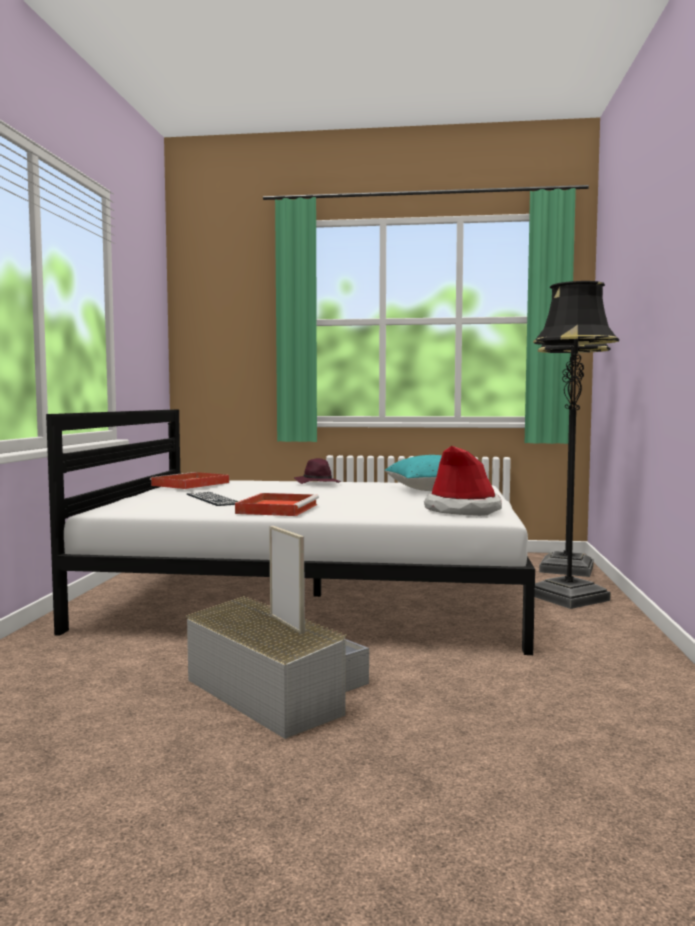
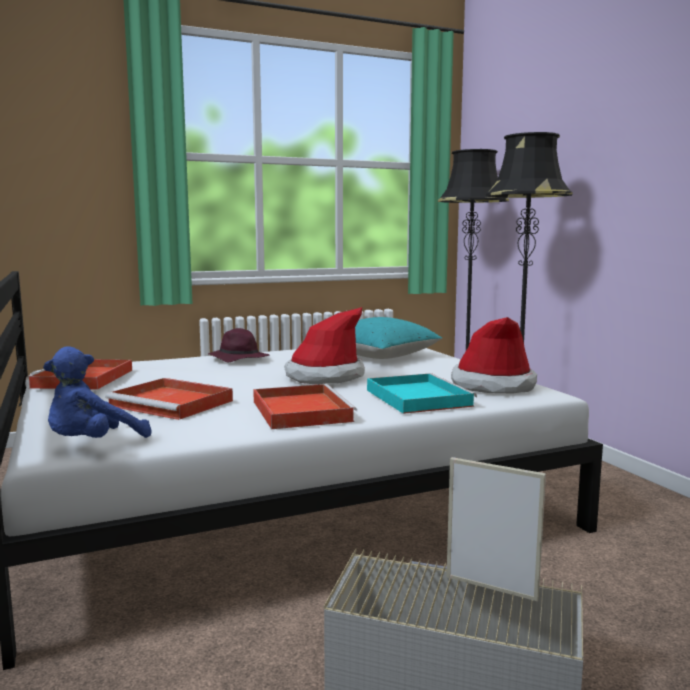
camera: 30 degrees left, 5 degrees up
(127, 509) = (93, 444): none -> blue plush toy
(213, 499) = (173, 403): keyboard -> red tray
(348, 495) = (324, 376): none -> hat
(378, 510) = (416, 397): none -> turquoise tray

